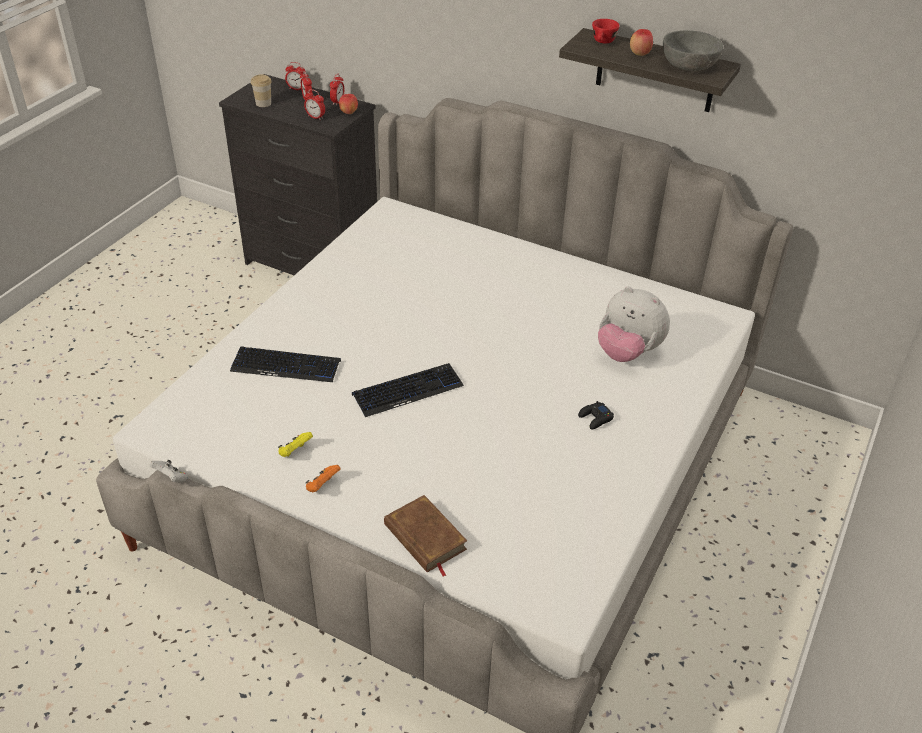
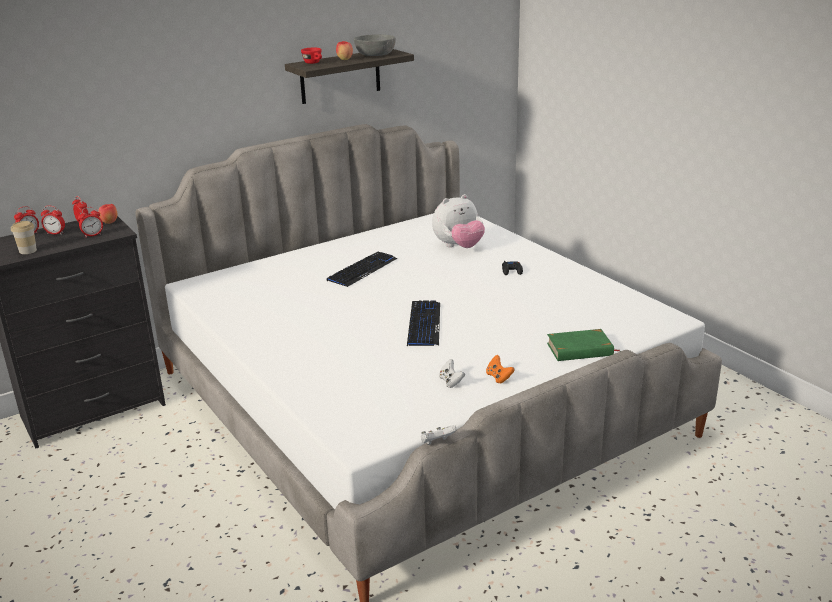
camera: 60 degrees left, 15 degrees down
(286, 366) = (342, 367): keyboard -> keyboard (362, 270)
(295, 452) = (451, 382): yellow game controller -> white game controller
(425, 538) = (580, 349): brown book -> green book

